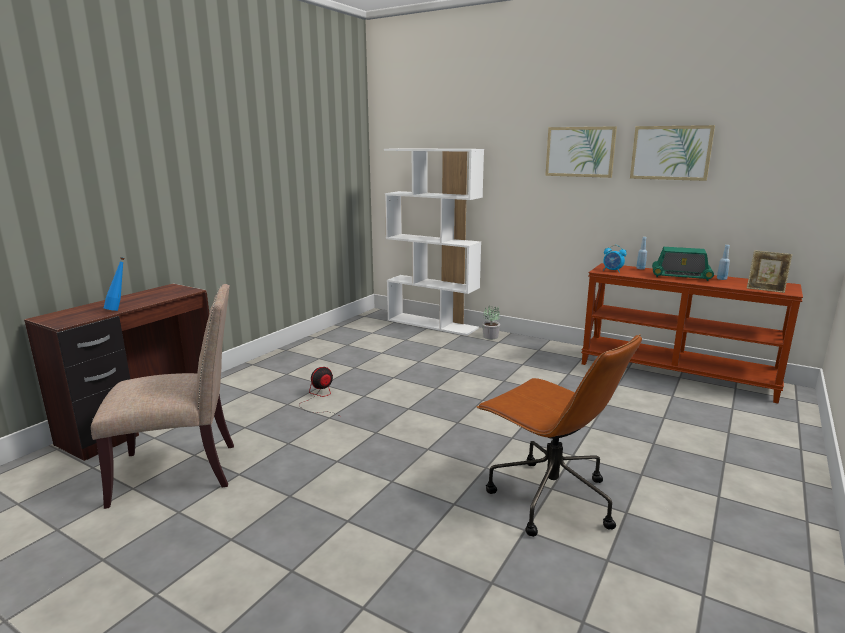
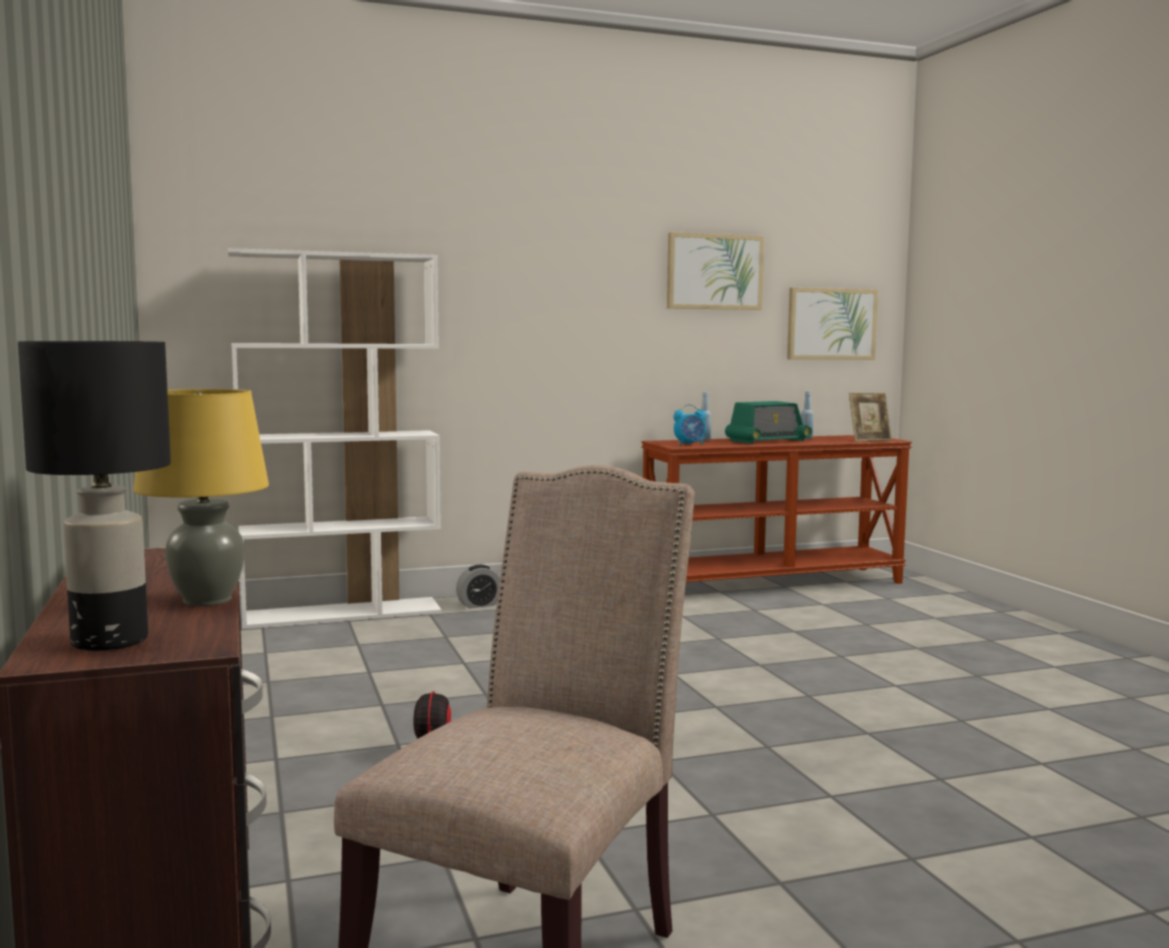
camera: 50 degrees left, 10 degrees down
(63, 316) = (111, 641): none -> black table lamp
(119, 309) = (206, 600): blue bottle -> yellow table lamp
(491, 336) = (479, 605): potted plant -> alarm clock
(549, 498) = (982, 728): brown office chair -> none
(580, 152) = (592, 268): picture -> picture (831, 324)

